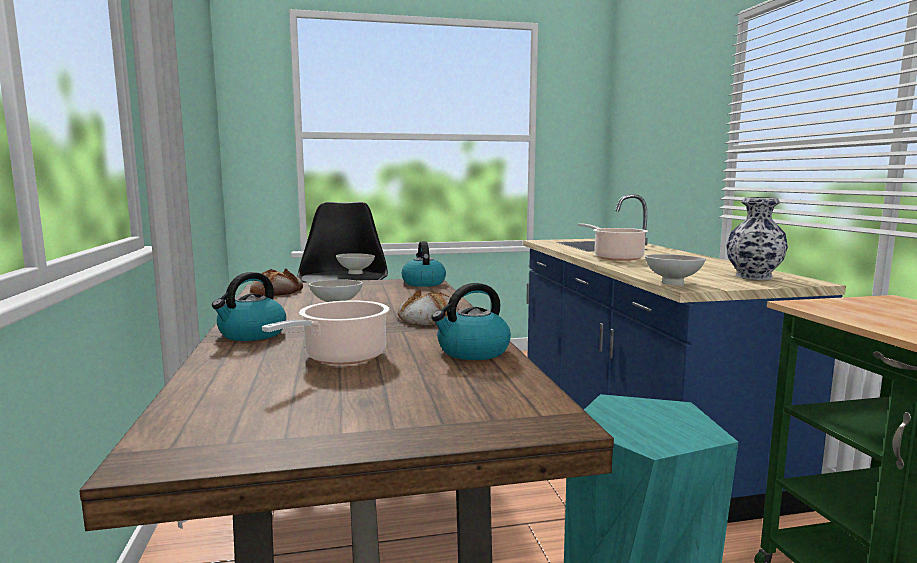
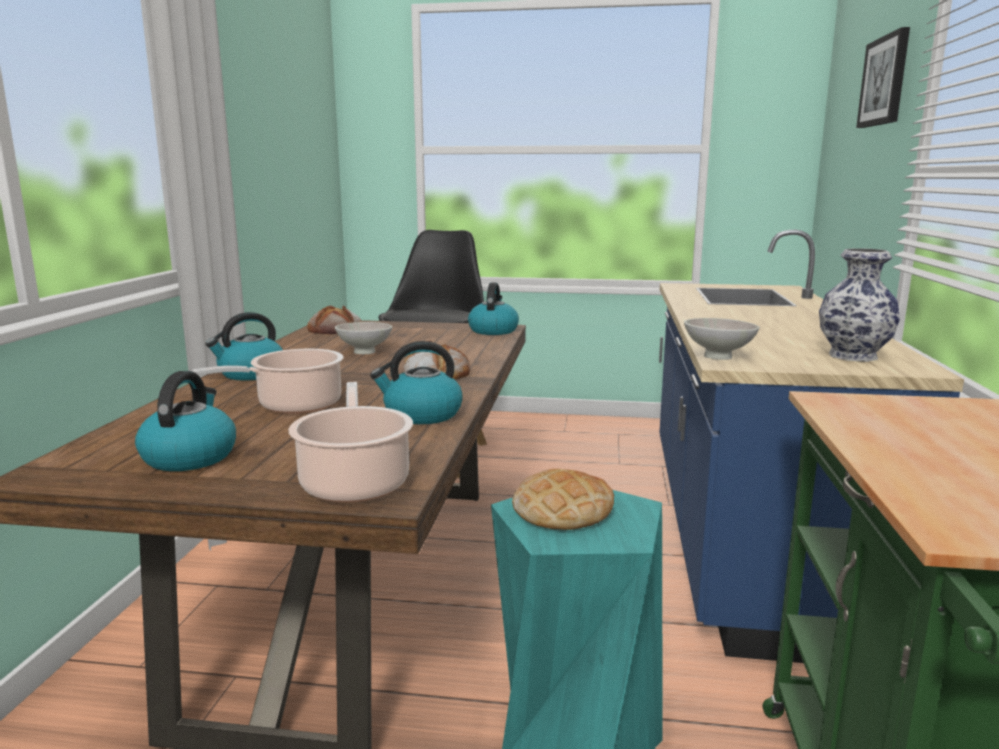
camera: 20 degrees right, 5 degrees up
(305, 415) = (190, 456): none -> kettle
(355, 273) = (444, 313): white bowl -> none
(615, 258) = (724, 315): cooking pot -> cooking pot (355, 481)
(630, 420) = (562, 510): none -> bread
(682, 88) = (885, 81): none -> picture

